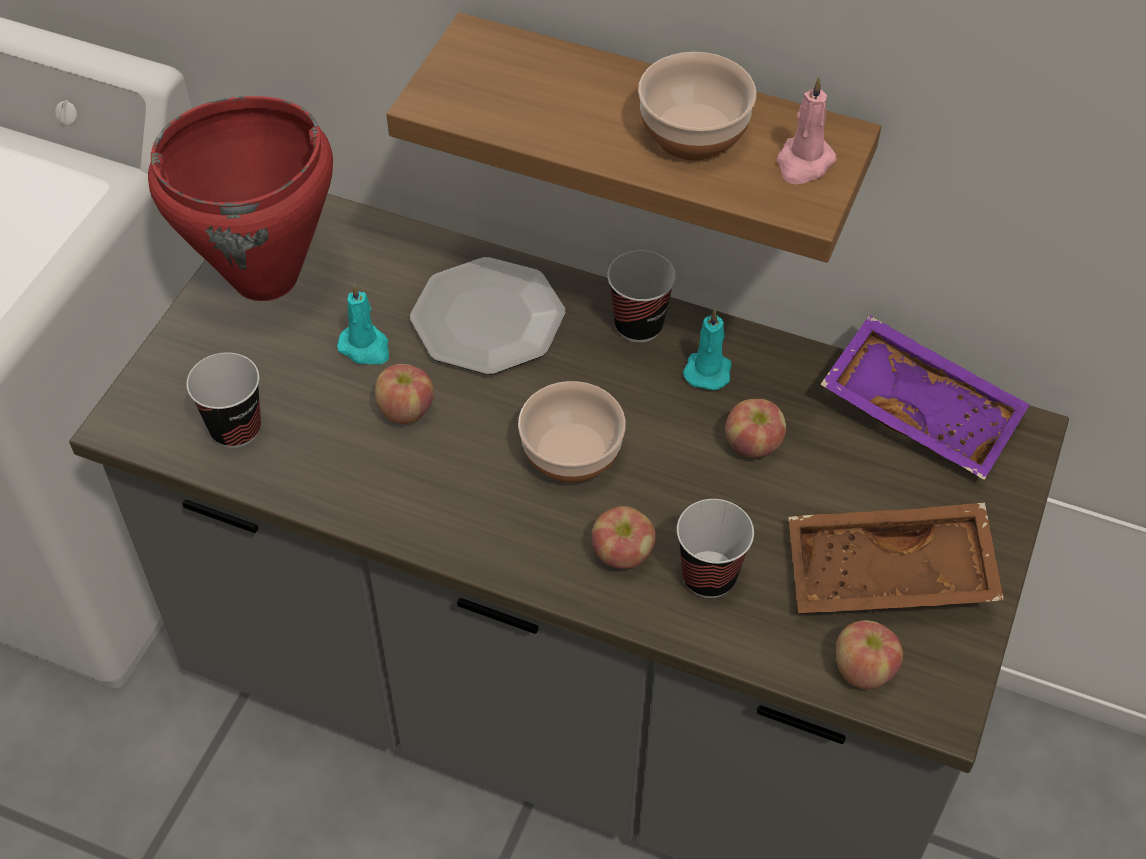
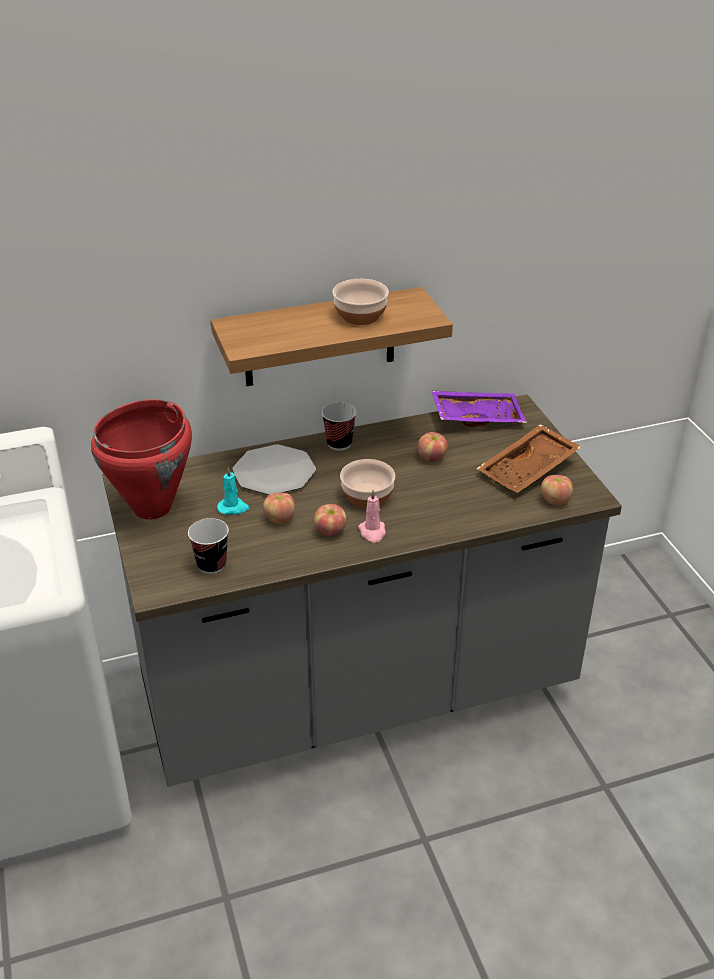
camera: 40 degrees left, 15 degrees down
(622, 554) = (428, 516): apple -> apple (330, 531)
(708, 369) = (384, 443): turquoise candle -> none
(709, 576) = (468, 504): cup -> none
(803, 163) = (412, 307): pink candle -> pink candle (372, 532)

